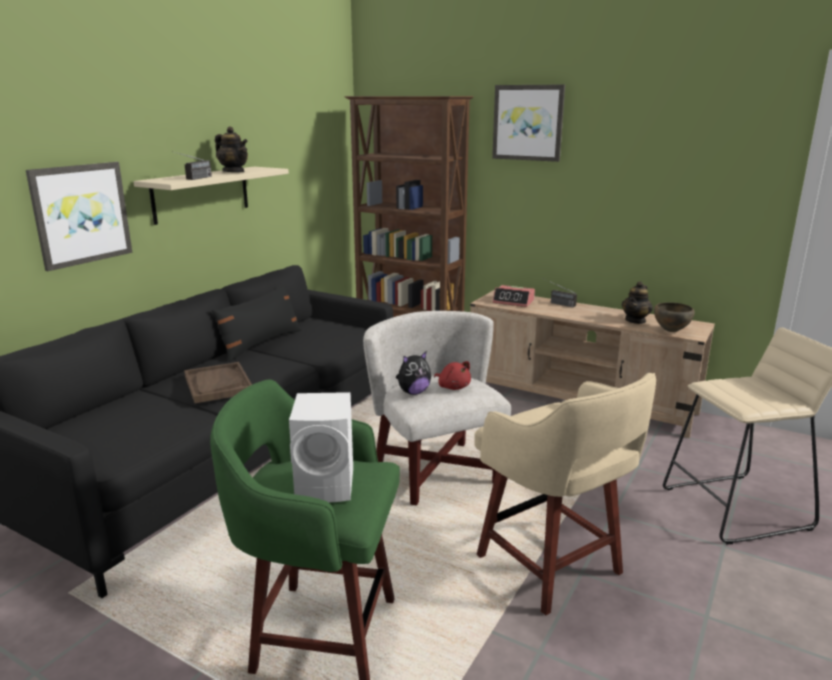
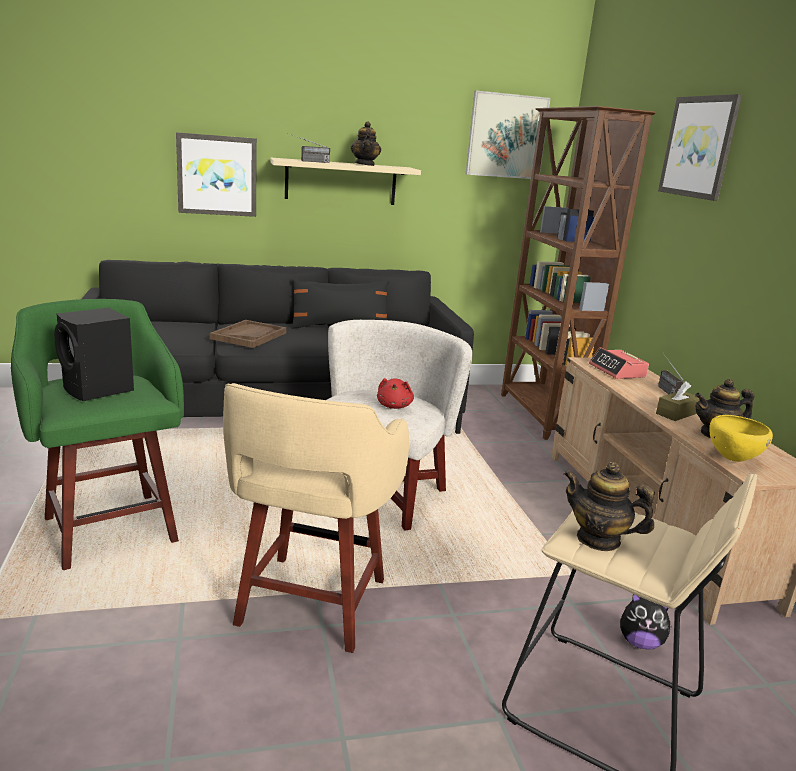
camera: 45 degrees right, 0 degrees up
(315, 123) = (506, 136): none -> picture
(328, 485) = (98, 390): white speaker -> black speaker
(413, 392) = (358, 396): plush toy -> plush toy (640, 642)
(597, 316) = (676, 413): none -> brown tissue box
(670, 331) = (731, 459): brown bowl -> yellow bowl
(750, 400) = (598, 539): none -> teapot

